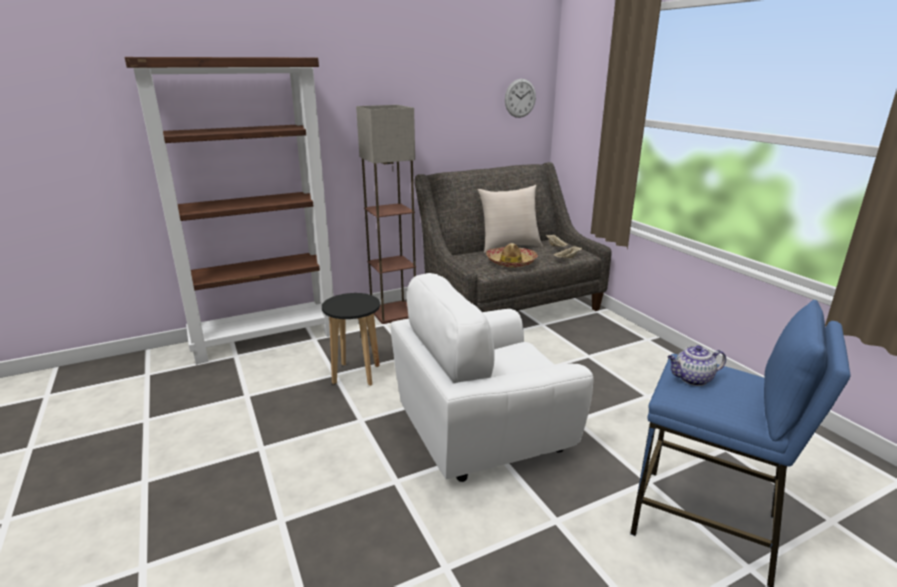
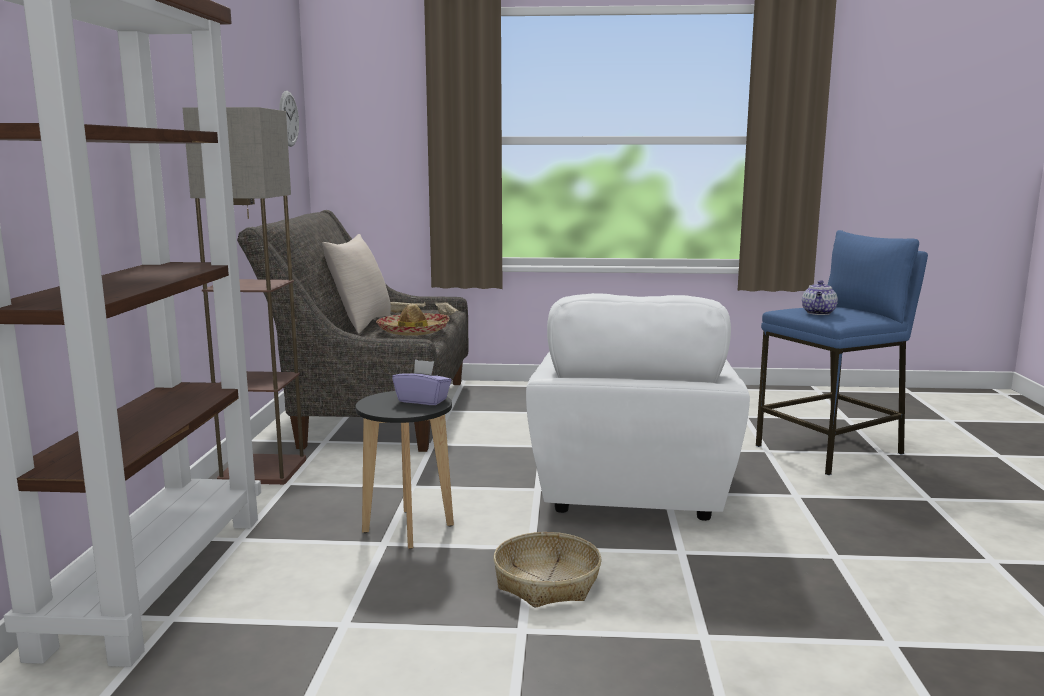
camera: 60 degrees left, 10 degrees down
(319, 439) = (547, 582): none -> basket
(359, 306) = (423, 400): none -> purple tissue box

